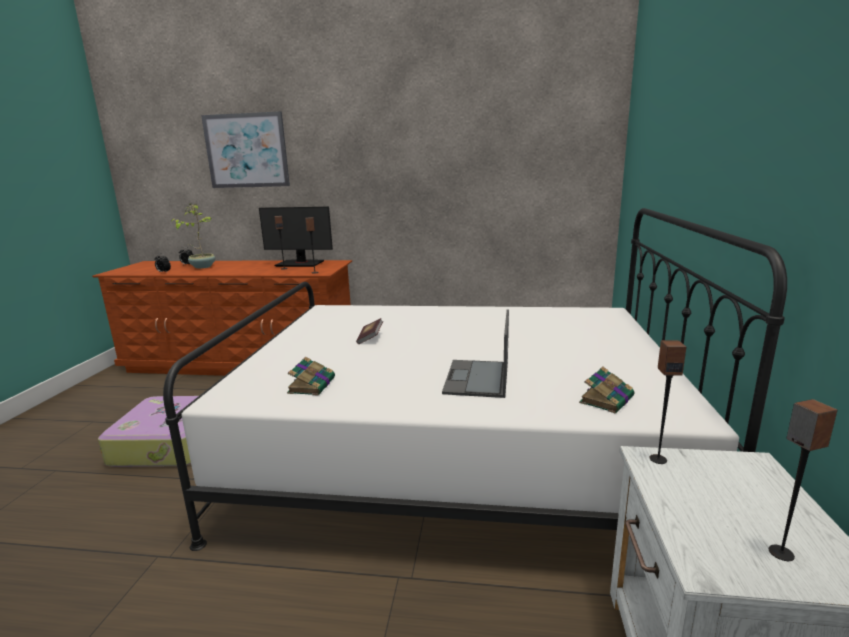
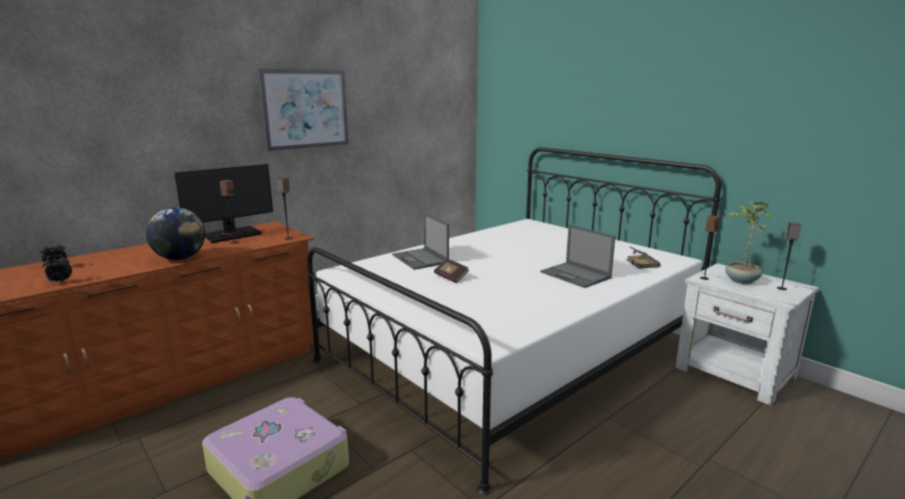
camera: 50 degrees left, 0 degrees up
(202, 267) = (99, 264): potted plant -> potted plant (740, 281)
(234, 272) = (180, 258): none -> globe
(246, 151) = (128, 99): picture -> picture (305, 109)
(312, 385) = (512, 313): book -> none
(397, 317) = (420, 259): none -> laptop

